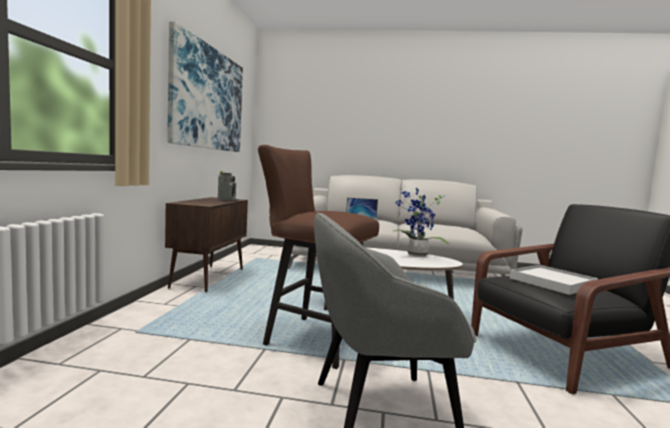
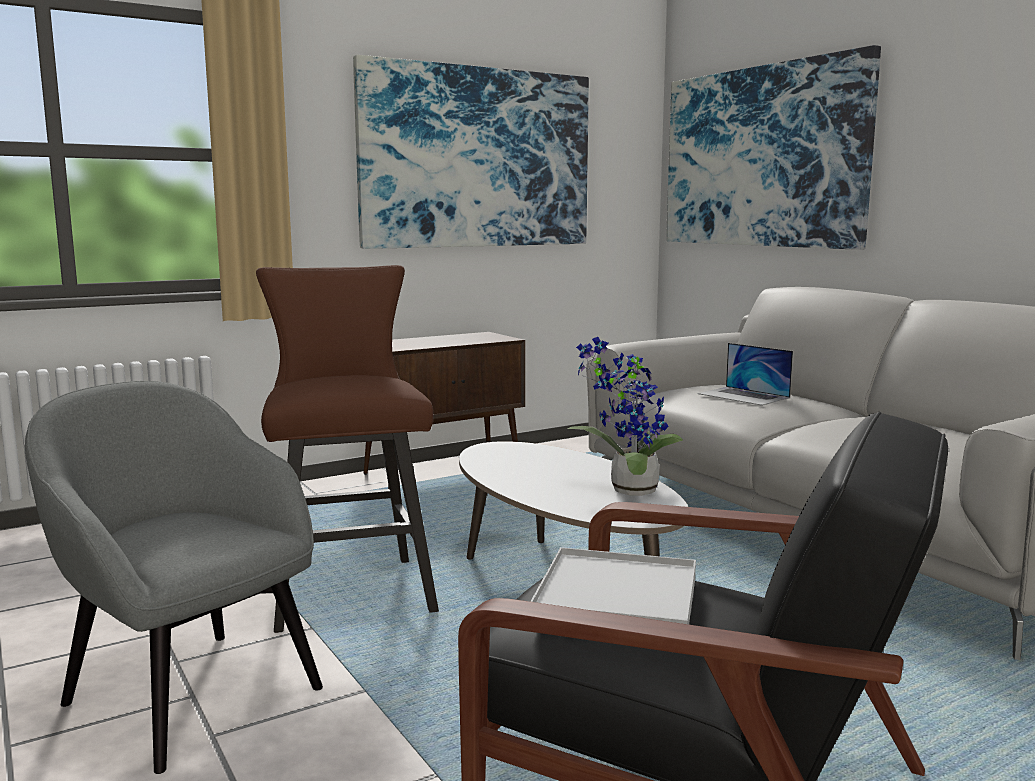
camera: 50 degrees right, 5 degrees up
(226, 200) = (481, 339): radio -> none
(318, 120) = (762, 157): none -> picture

